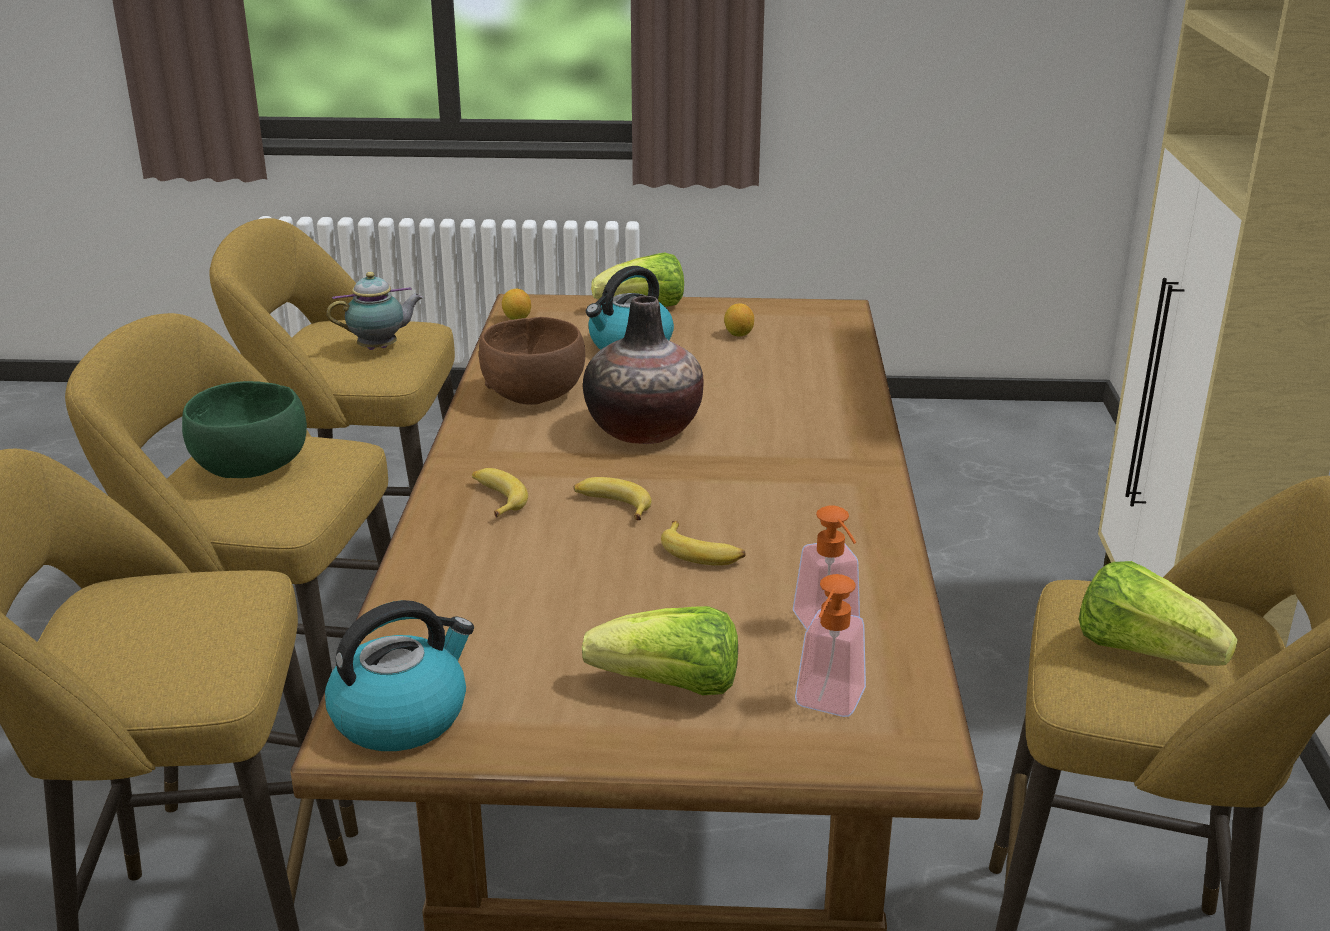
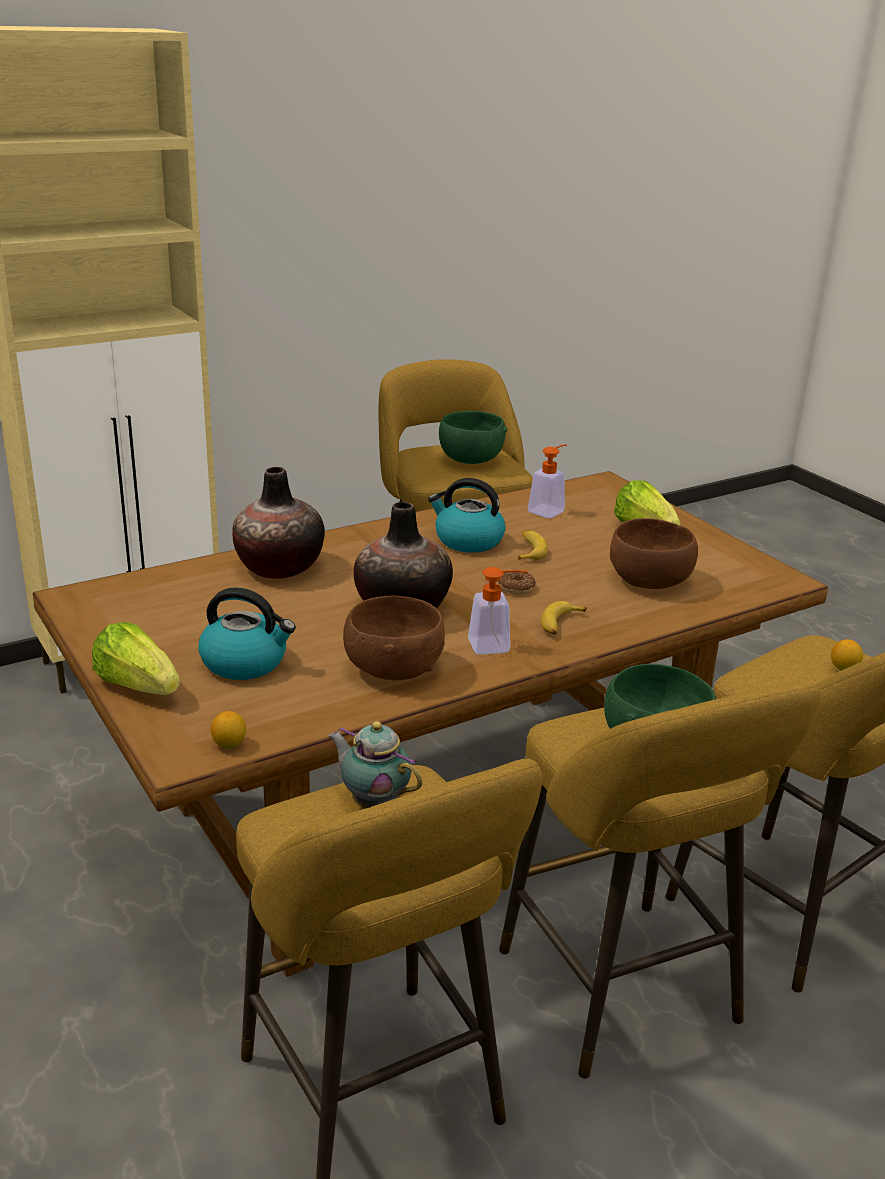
camera: 125 degrees left, 0 degrees up
(401, 716) = (761, 576): kettle -> kettle (467, 541)
(511, 606) = (650, 581): none -> brown bowl
(612, 505) = (516, 588): banana -> donut
(738, 334) = (174, 623): lemon -> lemon (844, 669)
(813, 397) = (279, 567): none -> vase
(826, 705) = (605, 500): soap dispenser -> soap dispenser (496, 645)
(1143, 651) = (470, 460): lettuce -> green bowl

